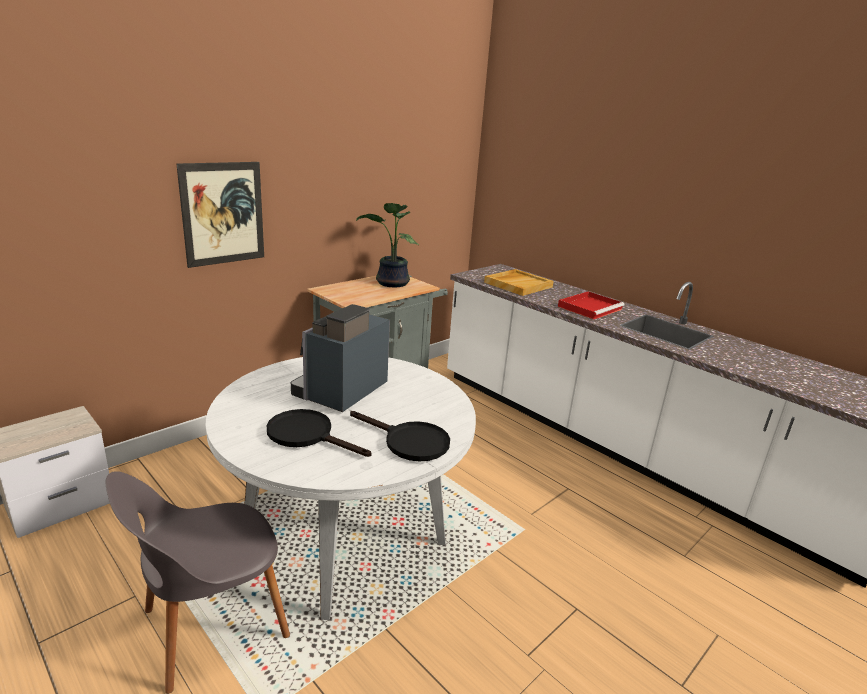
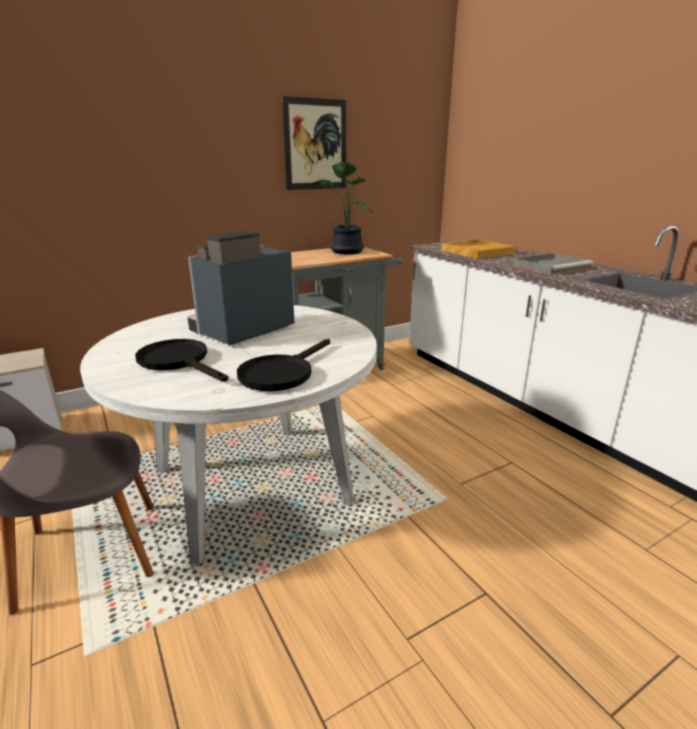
camera: 15 degrees right, 0 degrees up
(223, 213) = (171, 174): picture -> picture (315, 145)
(409, 442) = (281, 373): black frying pan -> black frying pan turned 75 degrees clockwise
(590, 307) = (551, 267): red tray -> grey tray

